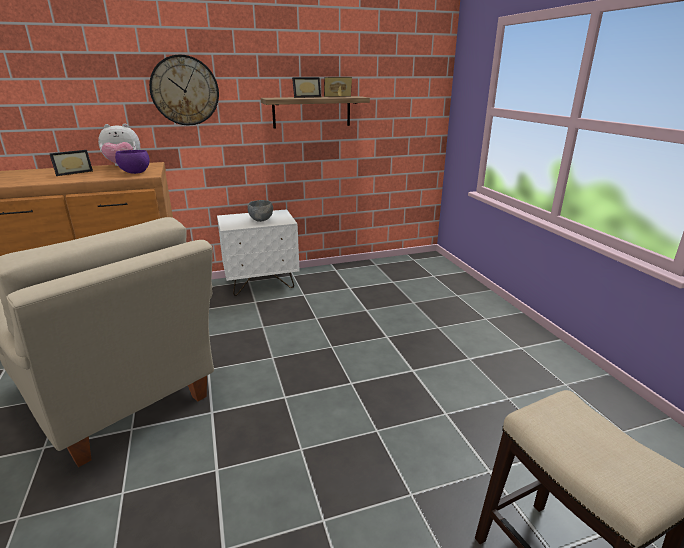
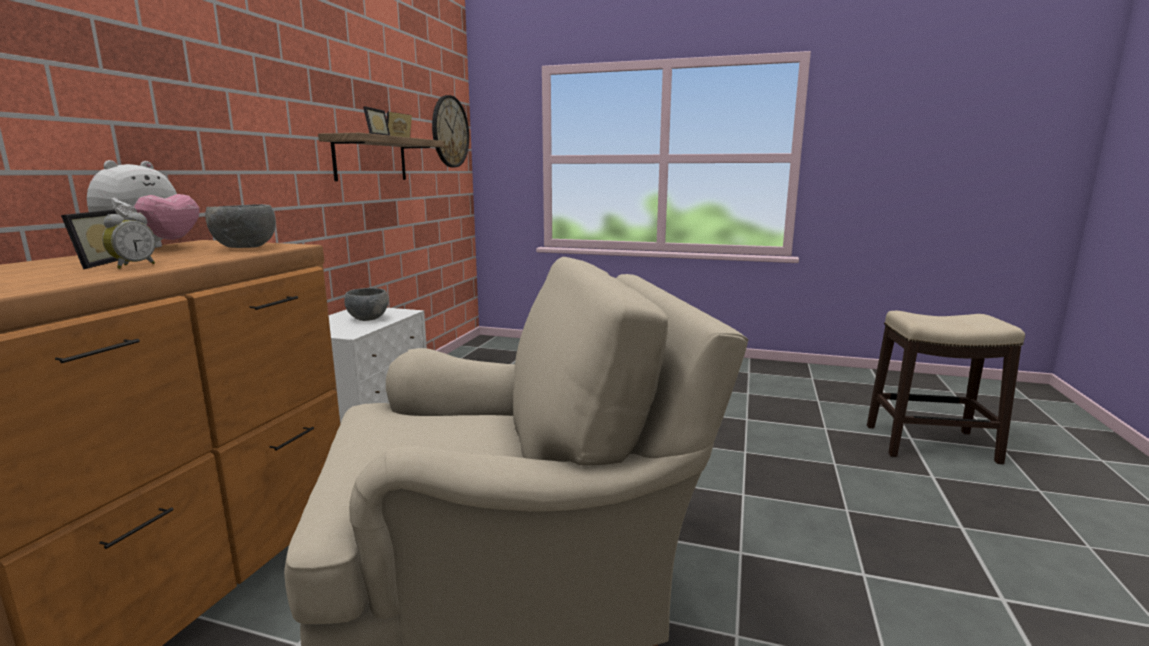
camera: 55 degrees left, 10 degrees down
(67, 177) = (132, 266): none -> alarm clock
(135, 173) = (246, 248): purple bowl -> grey bowl
(184, 90) = (220, 110): wall clock -> wall clock (449, 132)

